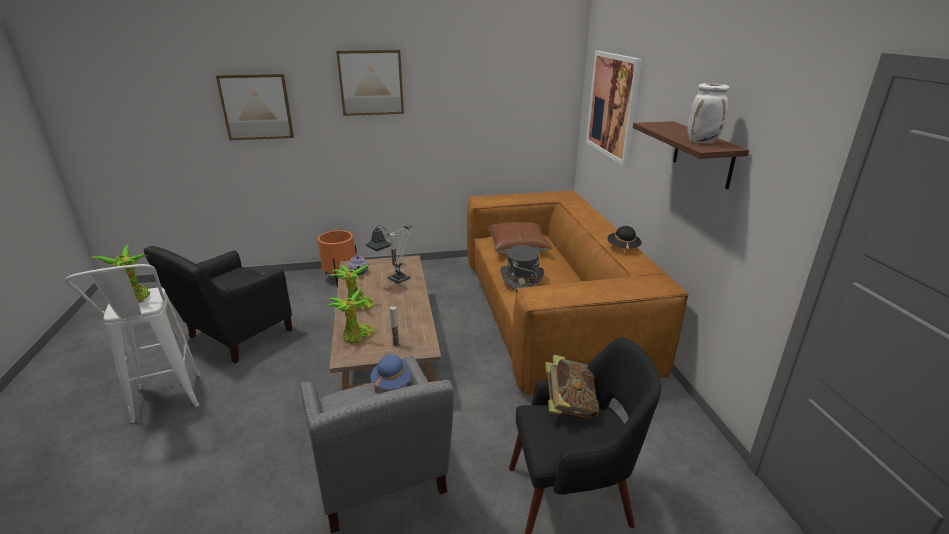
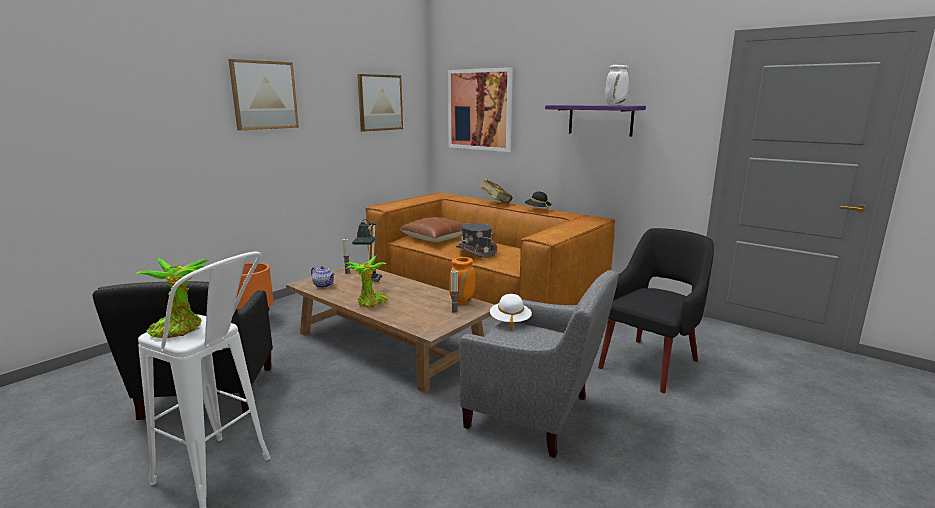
camera: 40 degrees left, 10 degrees down
(256, 107) = (134, 121): picture -> picture (380, 102)
(356, 336) = (411, 318): potted plant -> none
(393, 382) = (510, 321): blue hat -> white hat
(420, 335) = (462, 301): none -> orange vase
(569, 405) = (635, 290): book -> book (495, 203)
(703, 154) = (600, 120): brown shelf -> purple shelf

